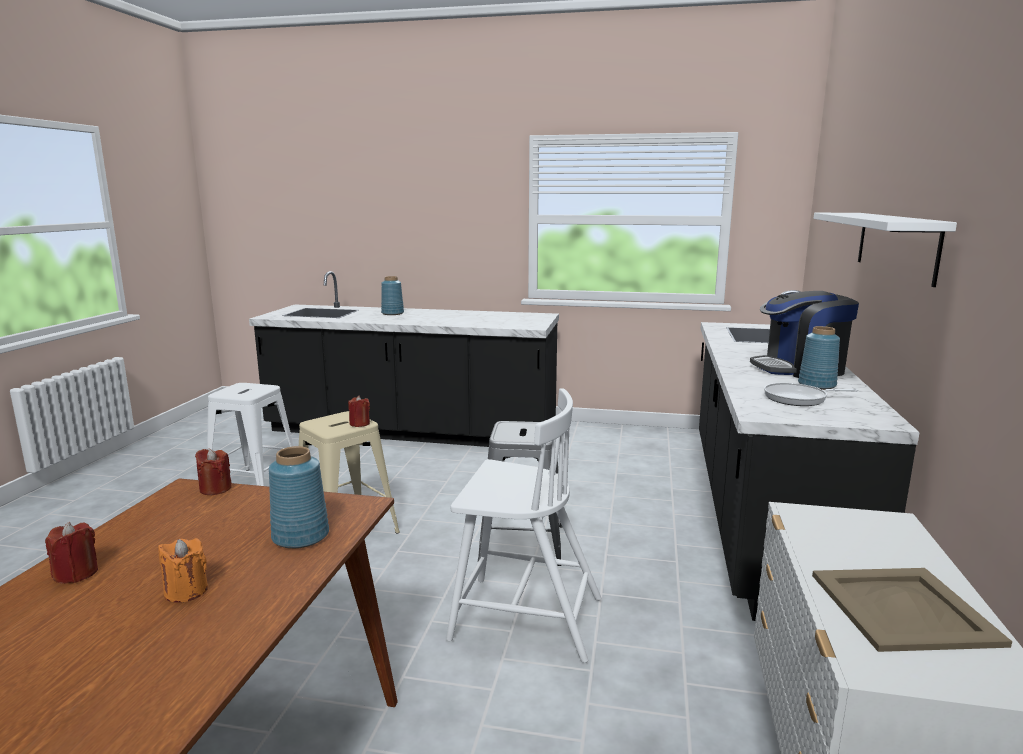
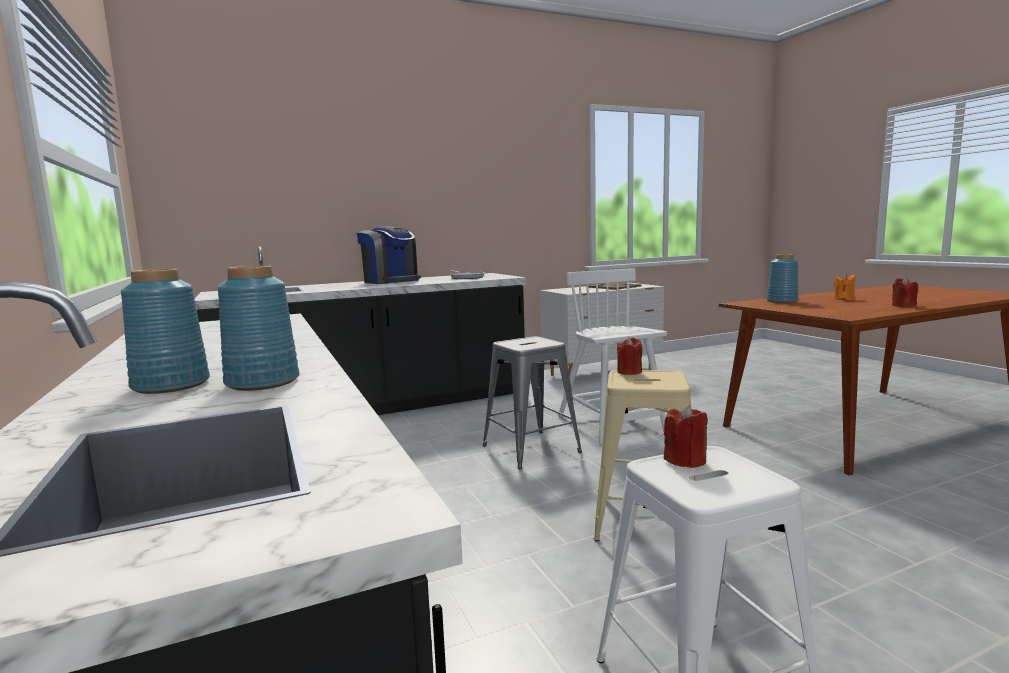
camera: 125 degrees left, 5 degrees down
(215, 489) = (823, 314): red candle -> red candle (685, 460)
(817, 385) = (430, 278): blue vase -> blue vase (264, 382)
(895, 244) = (405, 193): white shelf -> none

